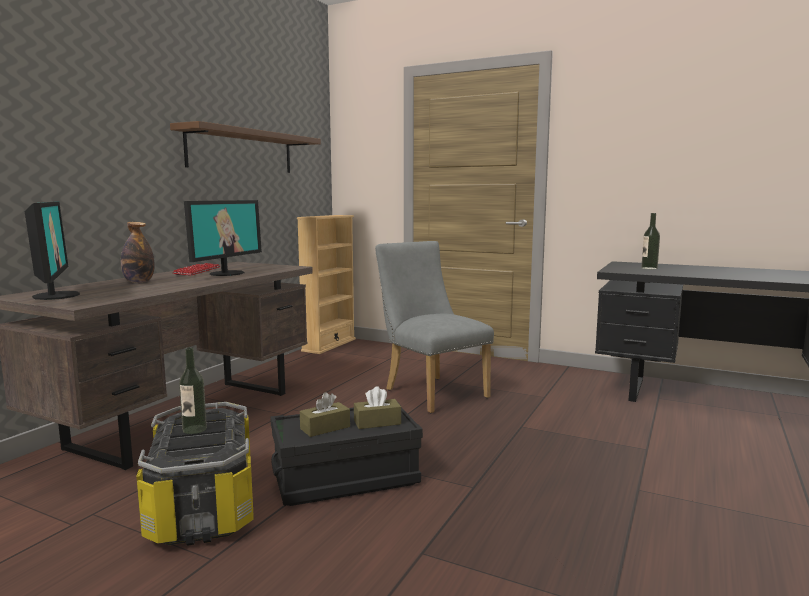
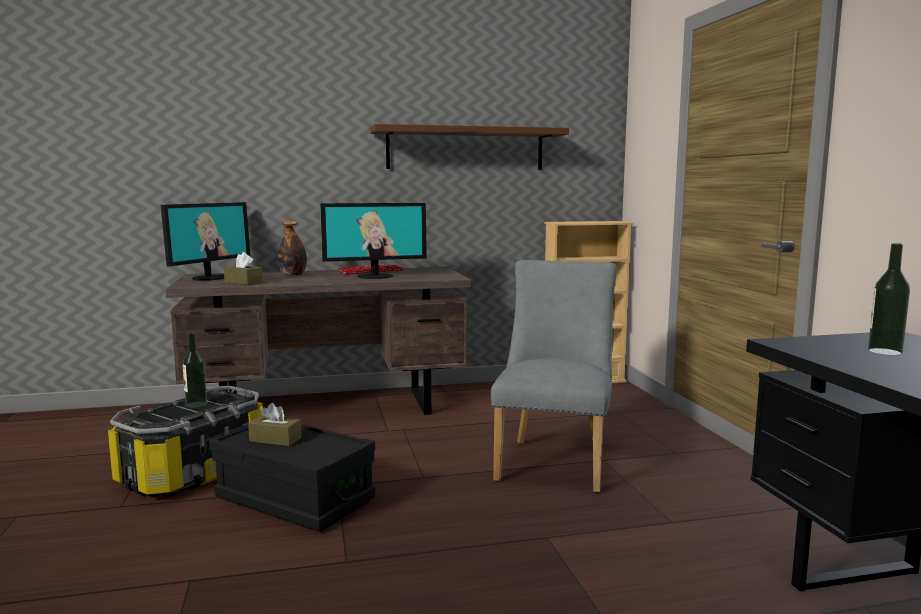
camera: 50 degrees right, 0 degrees up
(377, 422) = (314, 451): brown tissue box -> brown tissue box (243, 282)

